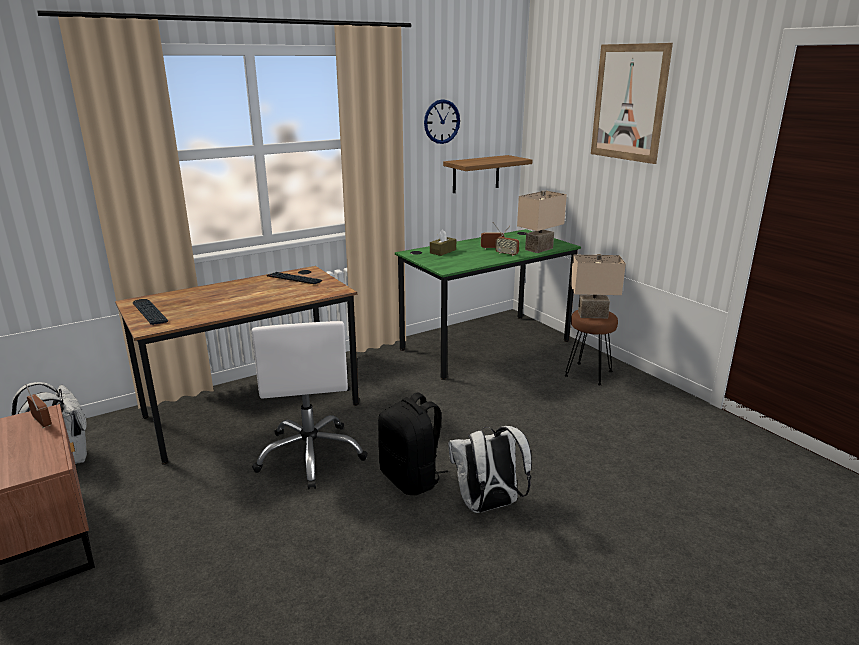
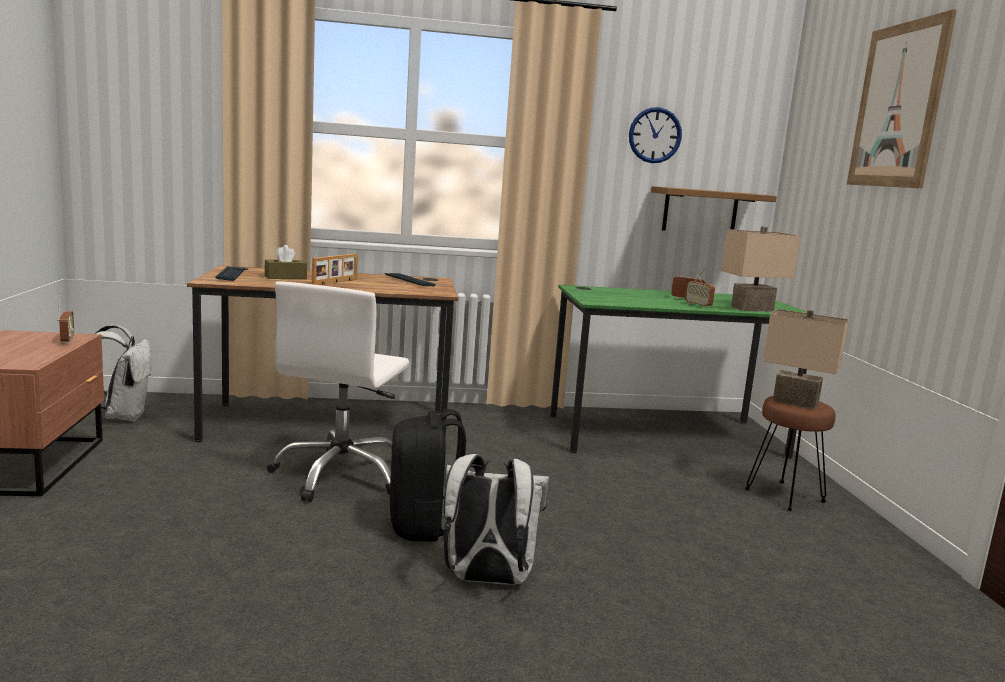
camera: 25 degrees right, 10 degrees down
(246, 299) = (336, 282): none -> picture frame
(443, 251) = (618, 292): brown tissue box -> brown tissue box (285, 277)

